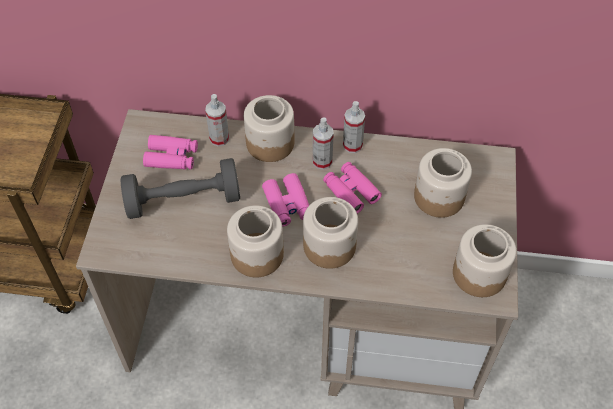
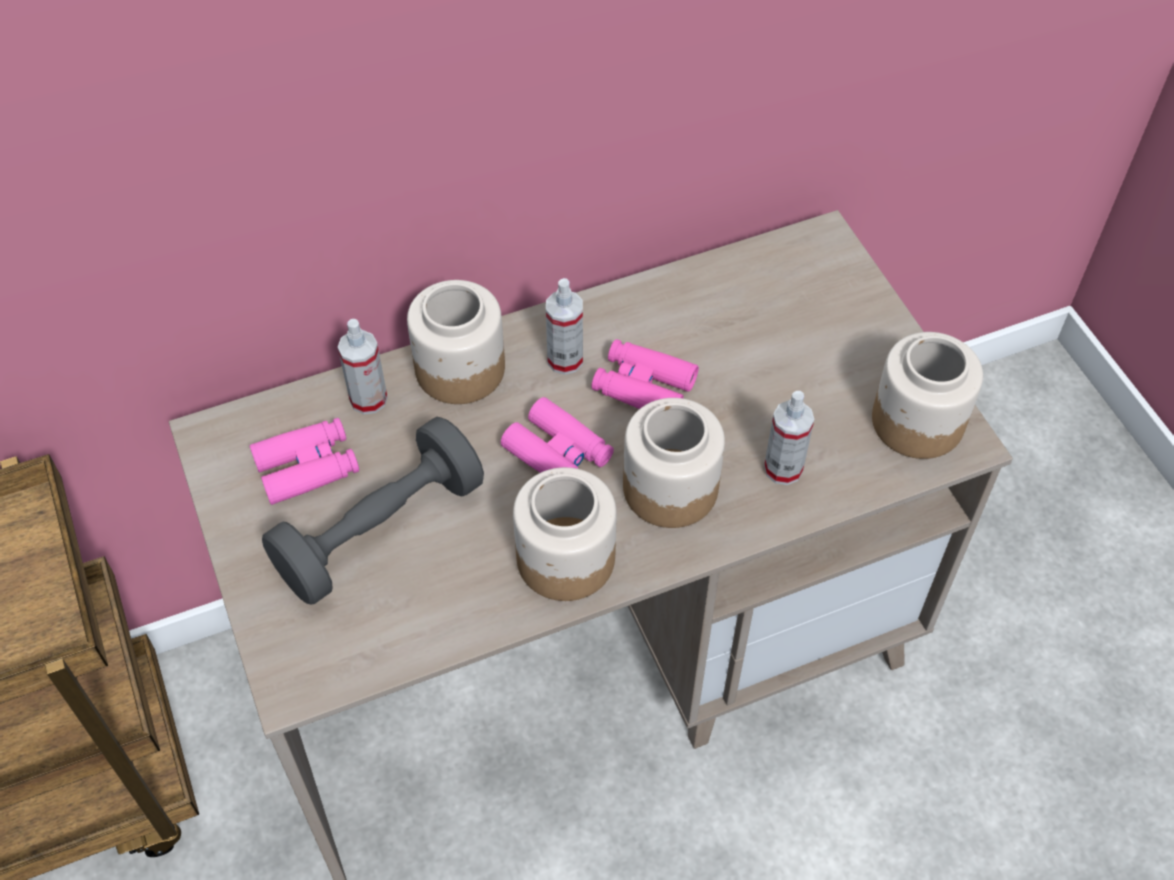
camera: 30 degrees left, 0 degrees up
(352, 145) = (595, 313): spray bottle -> spray bottle (783, 469)
(438, 197) = (779, 334): jar -> none

